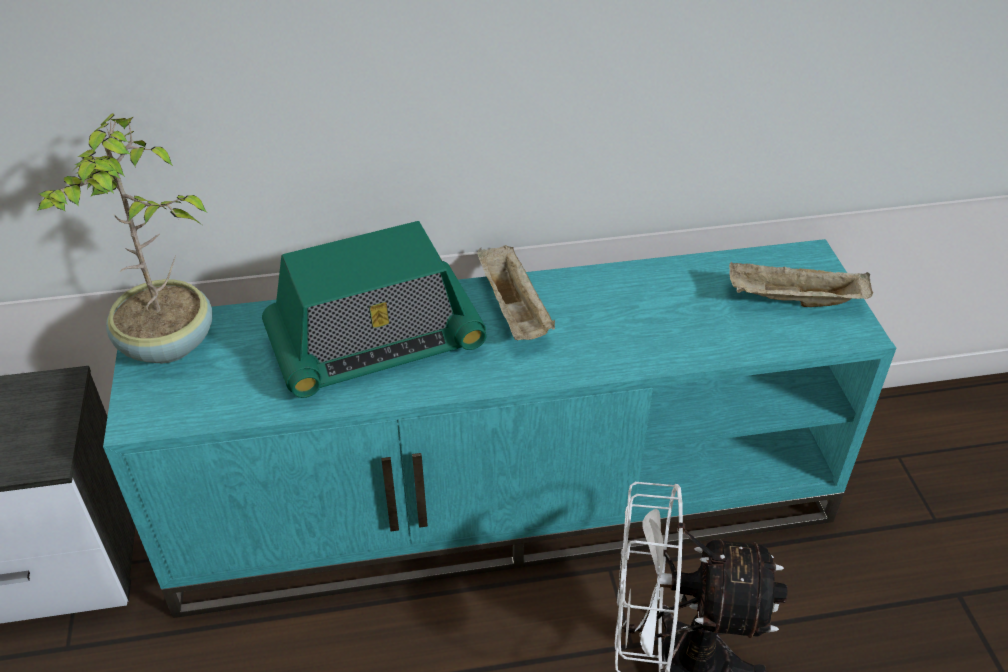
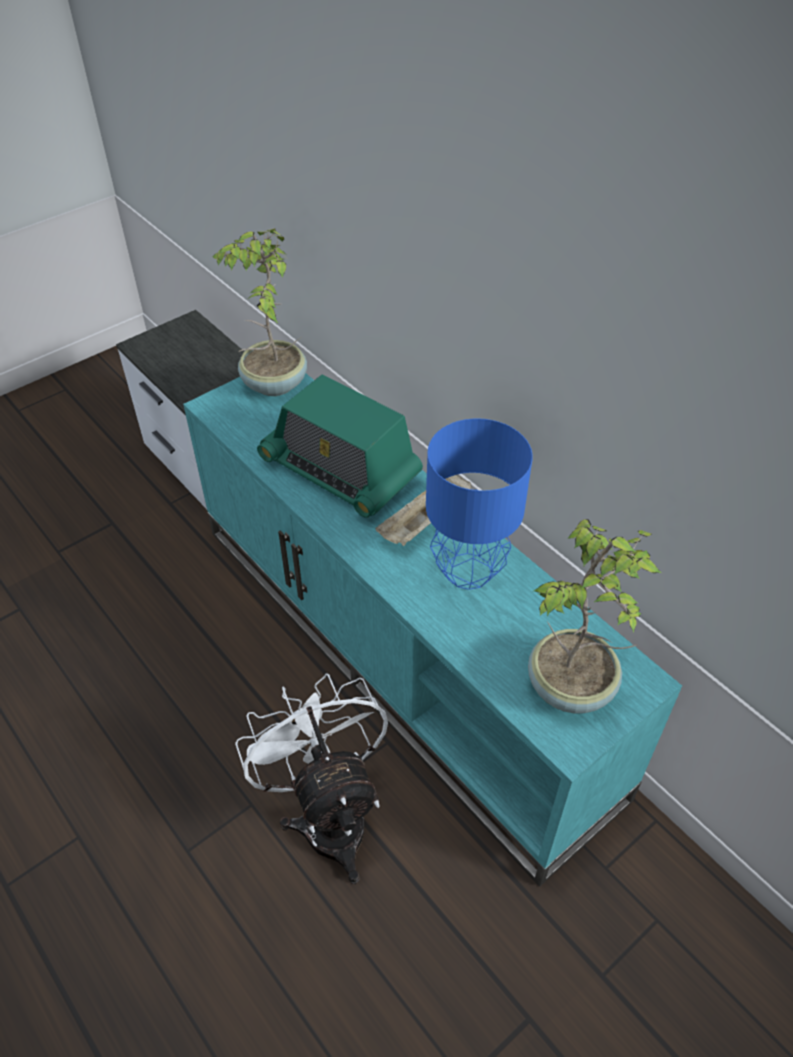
camera: 60 degrees right, 5 degrees up
(606, 309) = (466, 572): none -> blue table lamp
(793, 301) = (572, 687): beige tray -> potted plant

